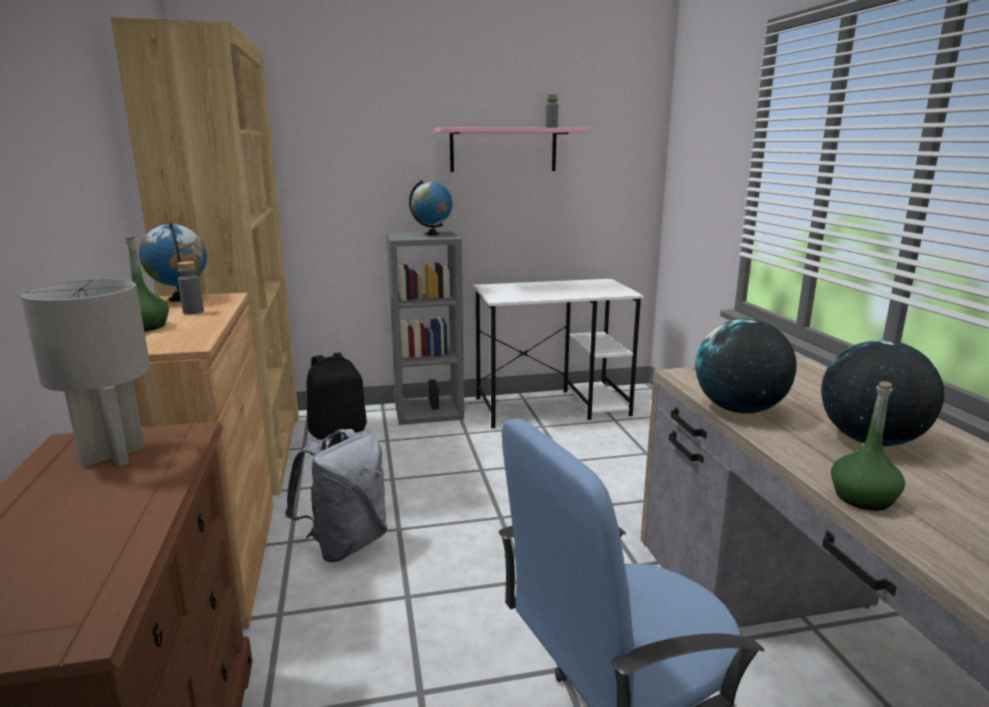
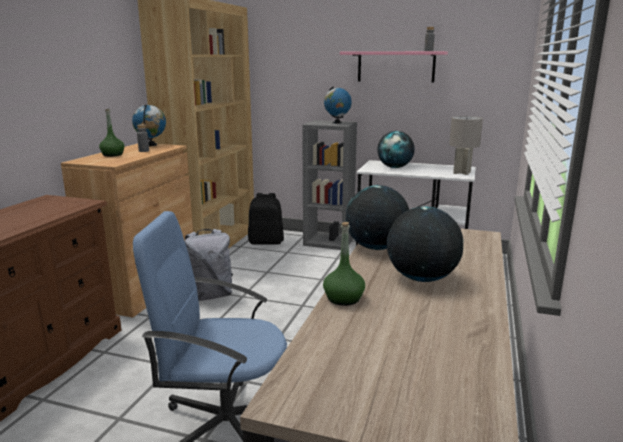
camera: 30 degrees right, 0 degrees up
(112, 456) = (50, 205): grey table lamp -> grey table lamp (461, 173)
(526, 291) = (395, 167): none -> globe

